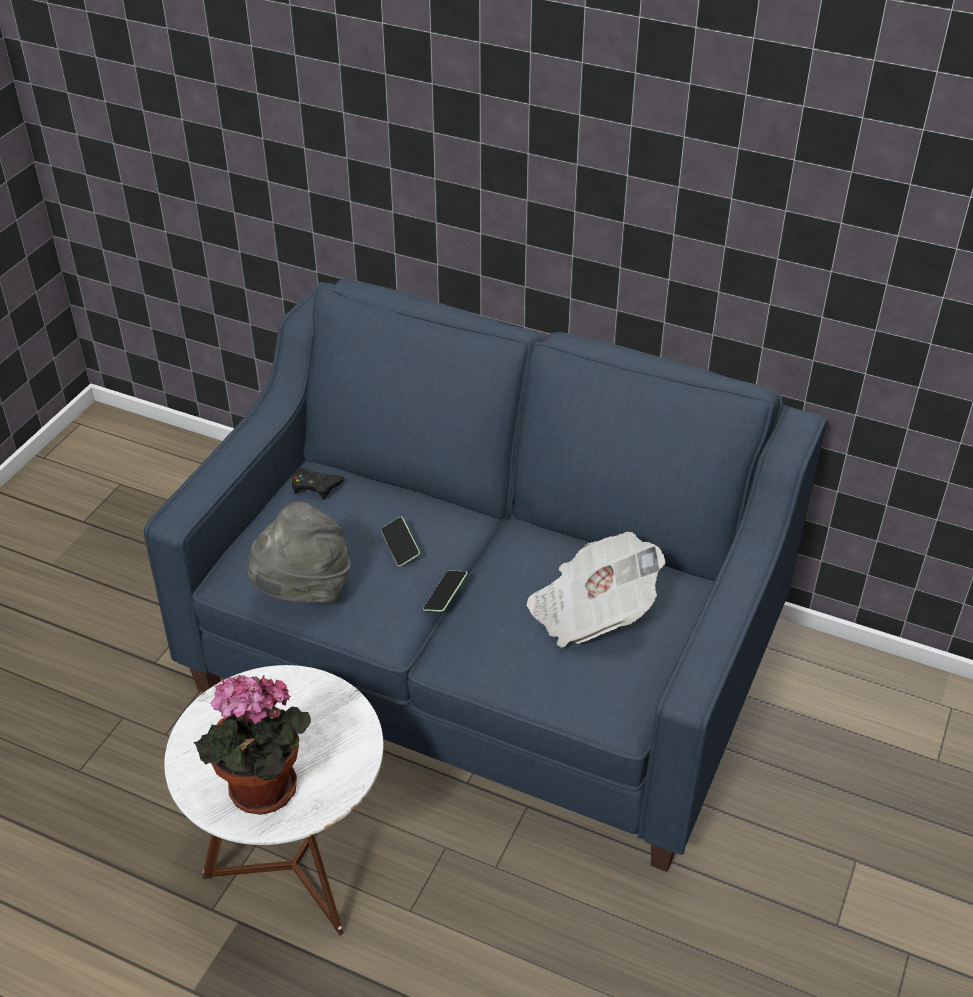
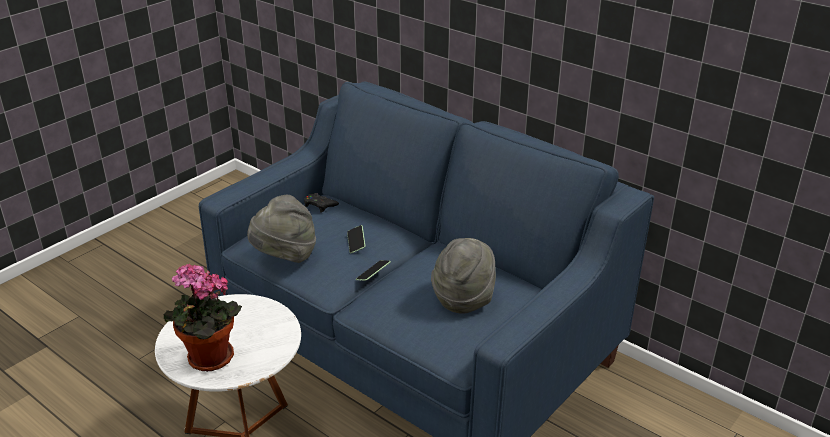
camera: 15 degrees right, 10 degrees down
(591, 612) = (464, 297): newspaper -> grey hat

